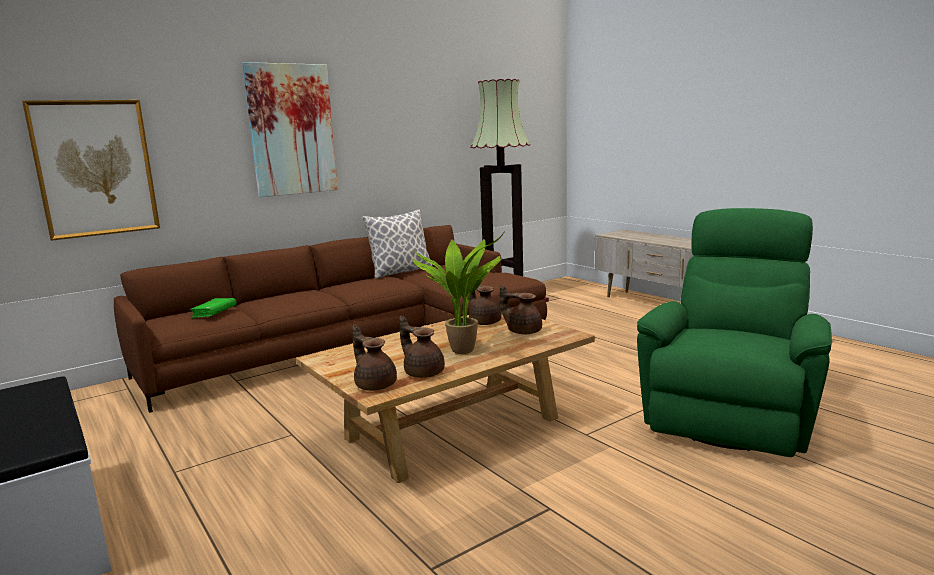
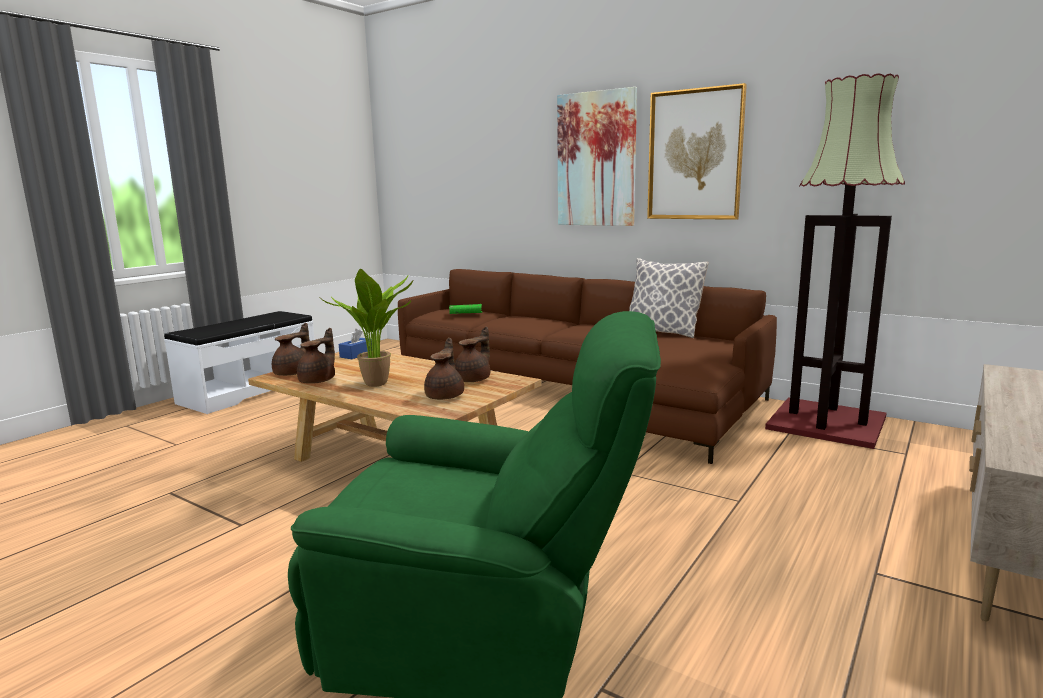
camera: 70 degrees right, 0 degrees up
(95, 168) = (457, 189): picture -> picture (695, 155)
(331, 358) = (357, 354): none -> blue tissue box

